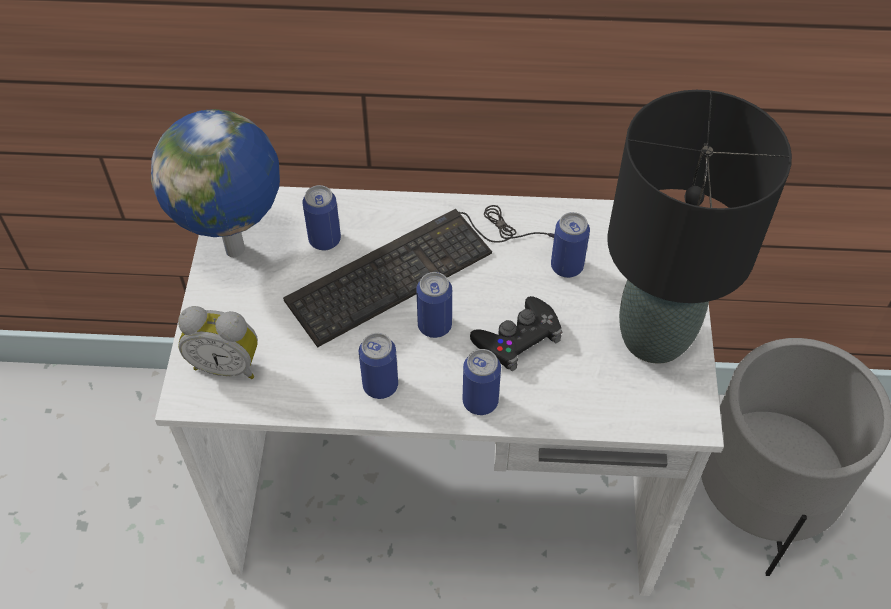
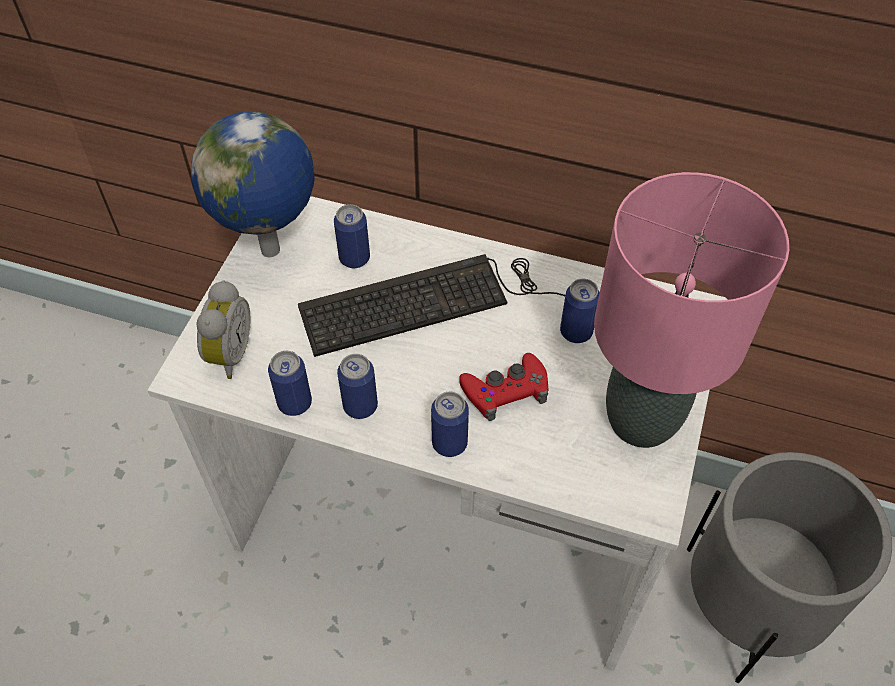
camera: 15 degrees right, 0 degrees up
(227, 364) = (228, 354): alarm clock -> alarm clock turned 105 degrees counterclockwise
(434, 326) = (430, 361): can -> can (295, 403)
(517, 338) = (505, 391): black game controller -> red game controller
(655, 338) = (642, 421): black table lamp -> pink table lamp

